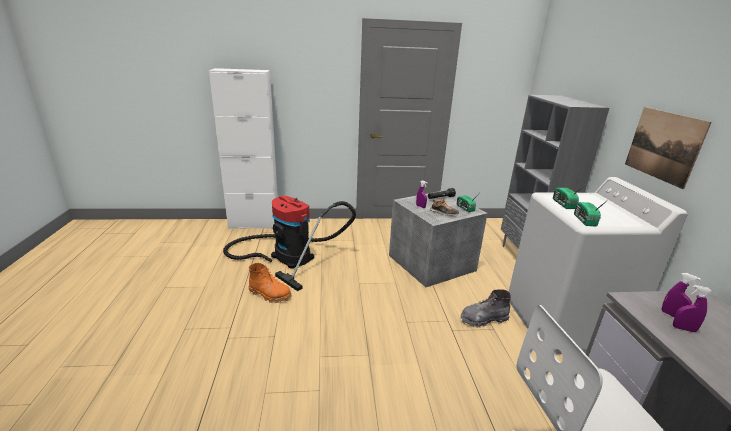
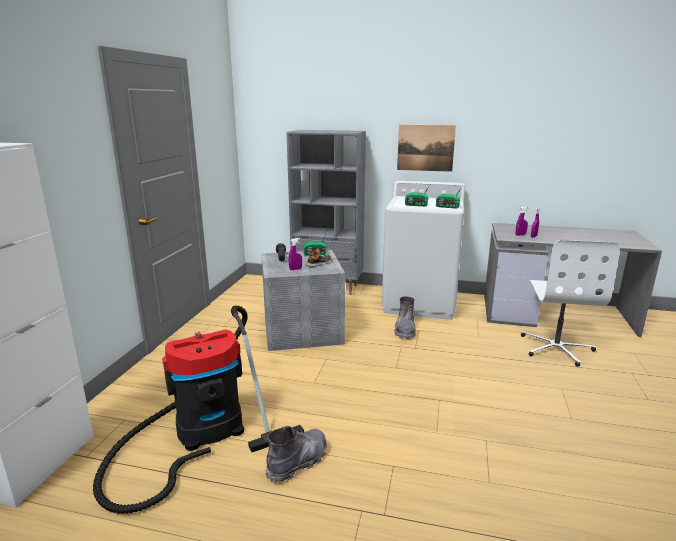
camera: 70 degrees left, 5 degrees down
(270, 294) = (298, 462): orange boot -> grey boot

